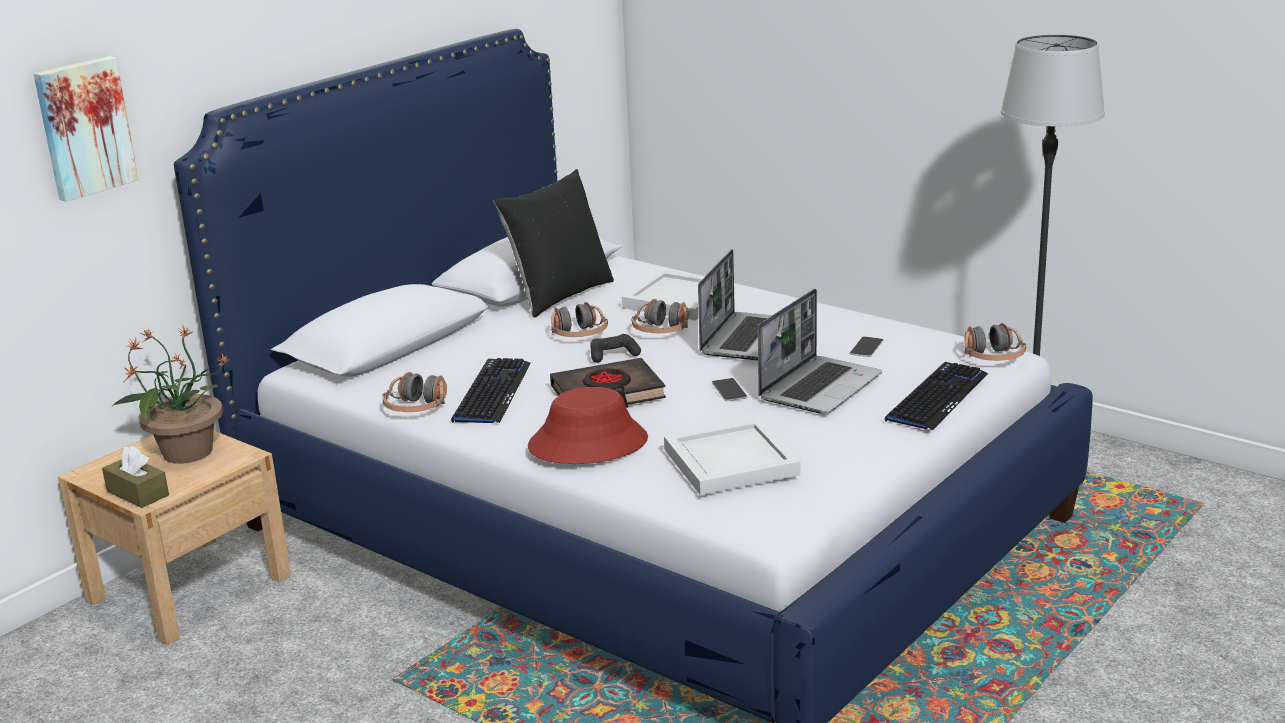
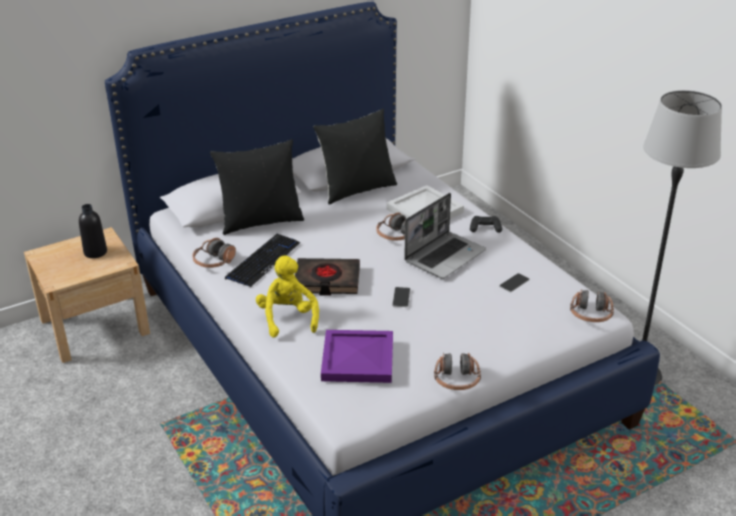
camera: 20 degrees right, 10 degrees up
(84, 127) = (48, 55): picture -> none
(137, 493) = (54, 276): brown tissue box -> none
(186, 452) = (95, 252): potted plant -> black bottle
(447, 352) = (260, 221): none -> black pillow
(579, 335) = (345, 226): headphones -> headphones (456, 380)
(588, 443) = (288, 318): red hat -> yellow plush toy
(613, 355) = (353, 248): black game controller -> black game controller (485, 228)
(733, 462) = (359, 360): white tray -> purple tray
(819, 387) = (459, 309): laptop -> none
(937, 398) = (527, 340): keyboard -> none

